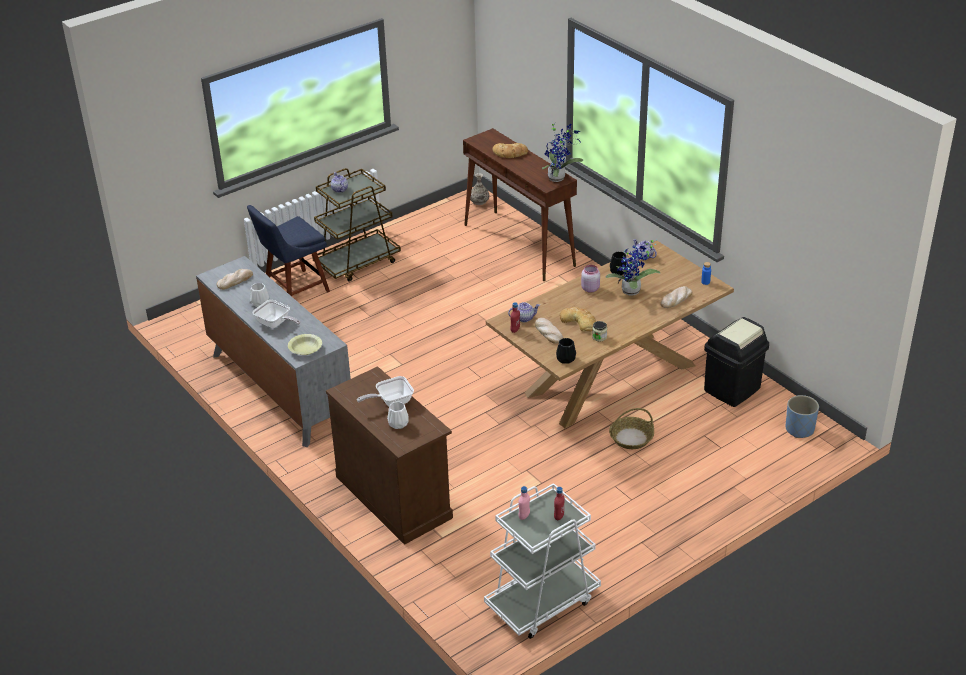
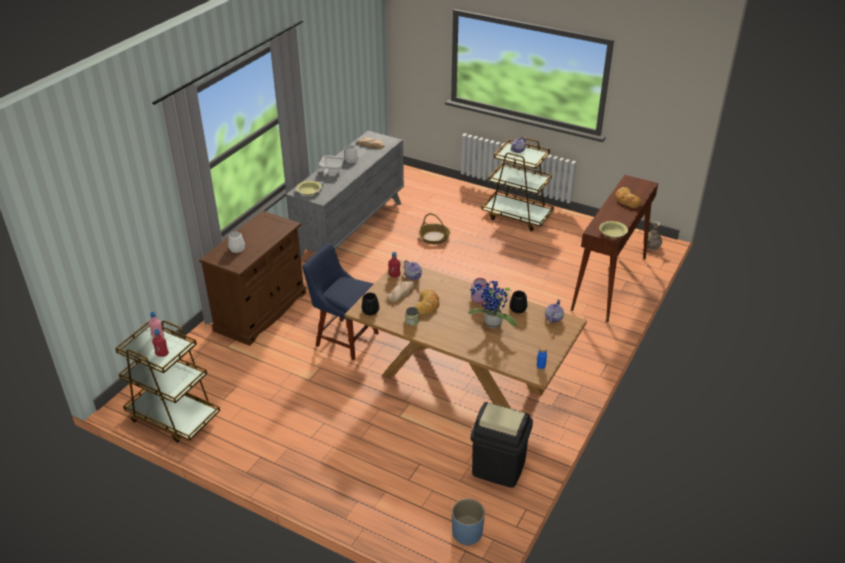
camera: 65 degrees right, 0 degrees up
(294, 290) = (463, 200): blue chair -> blue chair (344, 338)
(391, 402) = (261, 239): frying pan -> none
(542, 602) = (173, 417): white cart -> brown cart
(558, 177) = (612, 233): potted plant -> yellow bowl
(631, 438) = (390, 417): basket -> basket (434, 237)
(676, 299) = (499, 353): bread -> none

